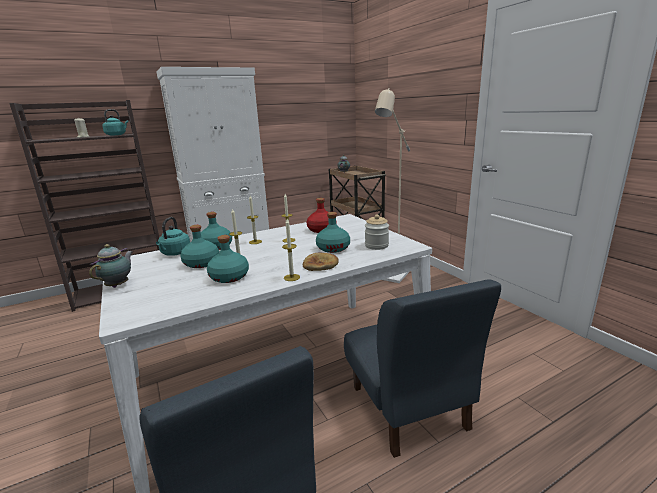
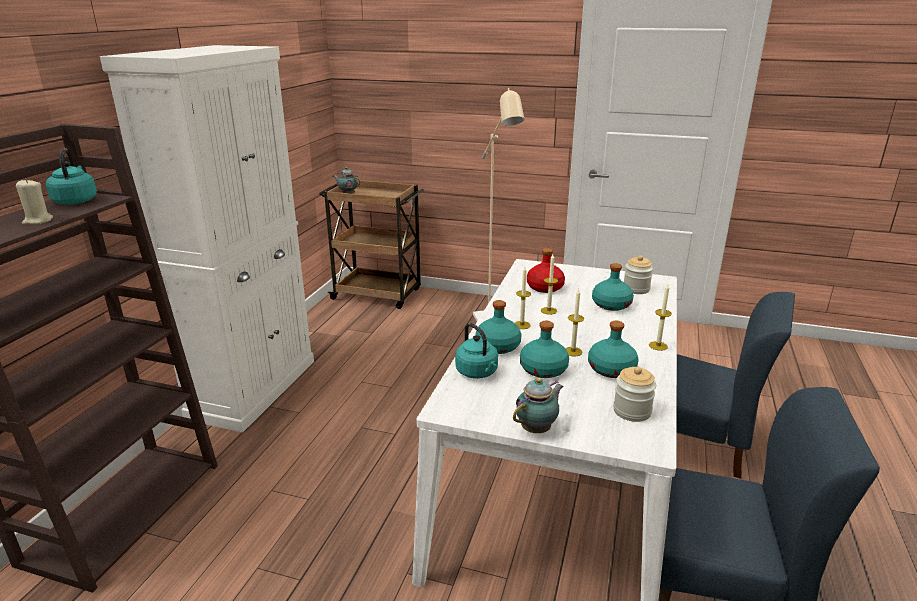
camera: 45 degrees left, 5 degrees up
(119, 285) = (537, 429): teapot -> teapot turned 75 degrees clockwise
(173, 300) = (632, 411): none -> jar
(320, 264) = (645, 325): bread -> none

